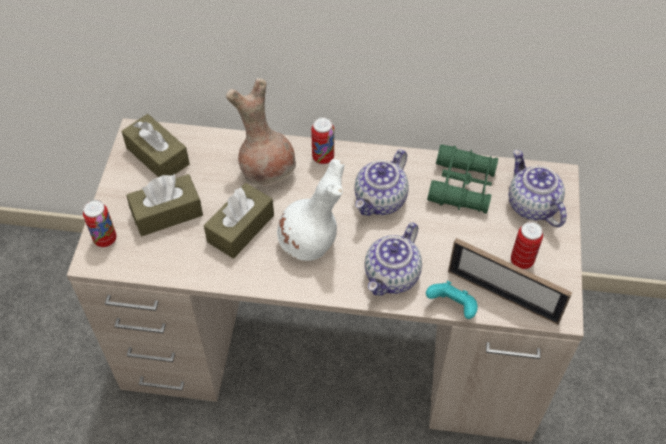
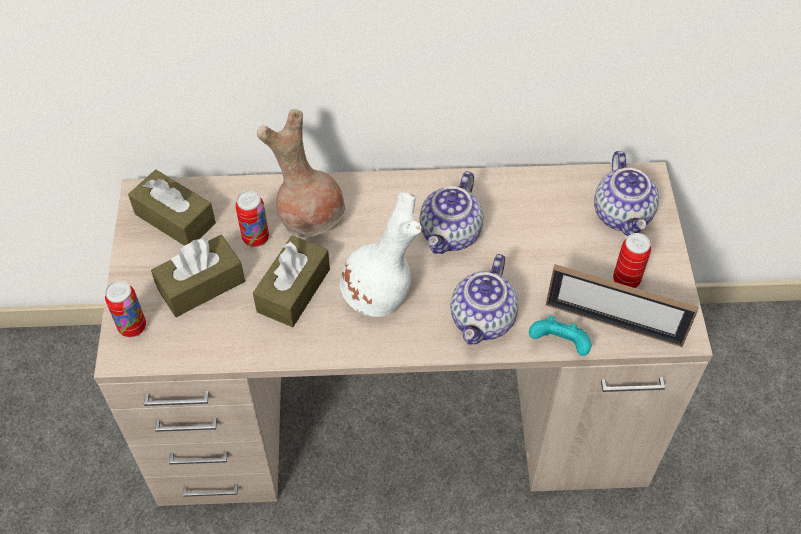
camera: 10 degrees left, 0 degrees up
(323, 157) = (373, 193): can -> can (255, 238)
(462, 185) = (540, 203): green binoculars -> none
(531, 205) = (623, 215): teapot -> teapot turned 150 degrees counterclockwise

